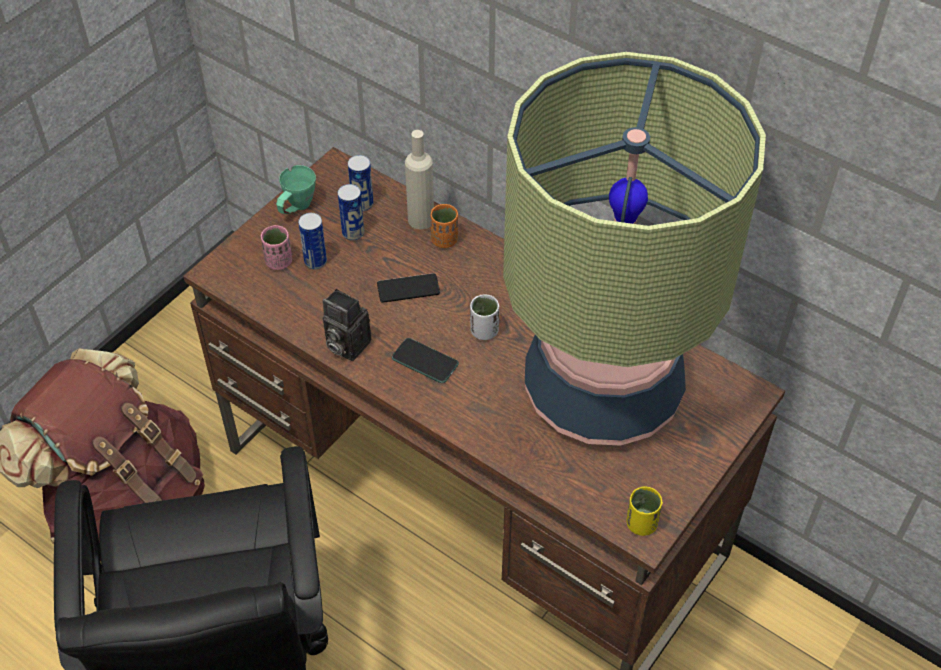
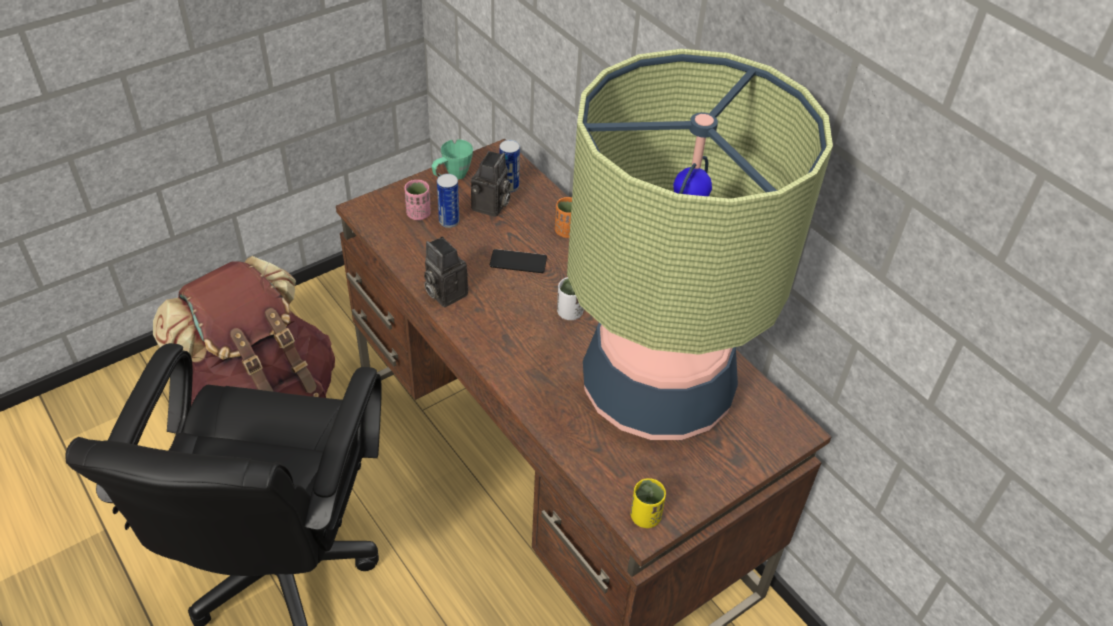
camera: 15 degrees right, 5 degrees down
(353, 233) = (491, 207): can -> camera
(421, 219) = (553, 210): beige bottle -> none
(425, 361) = (506, 324): phone -> none

